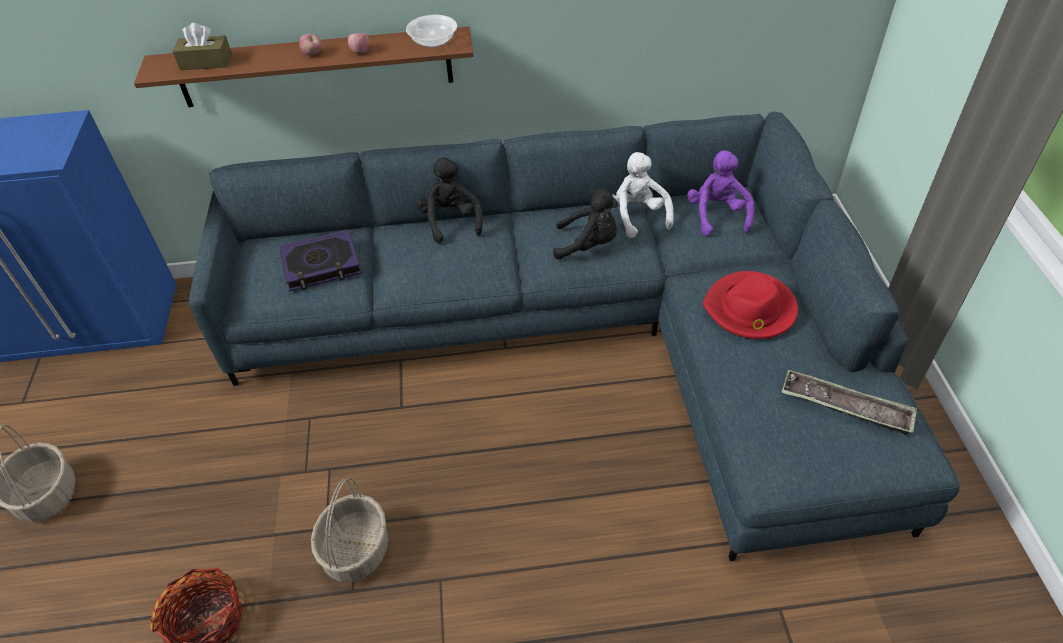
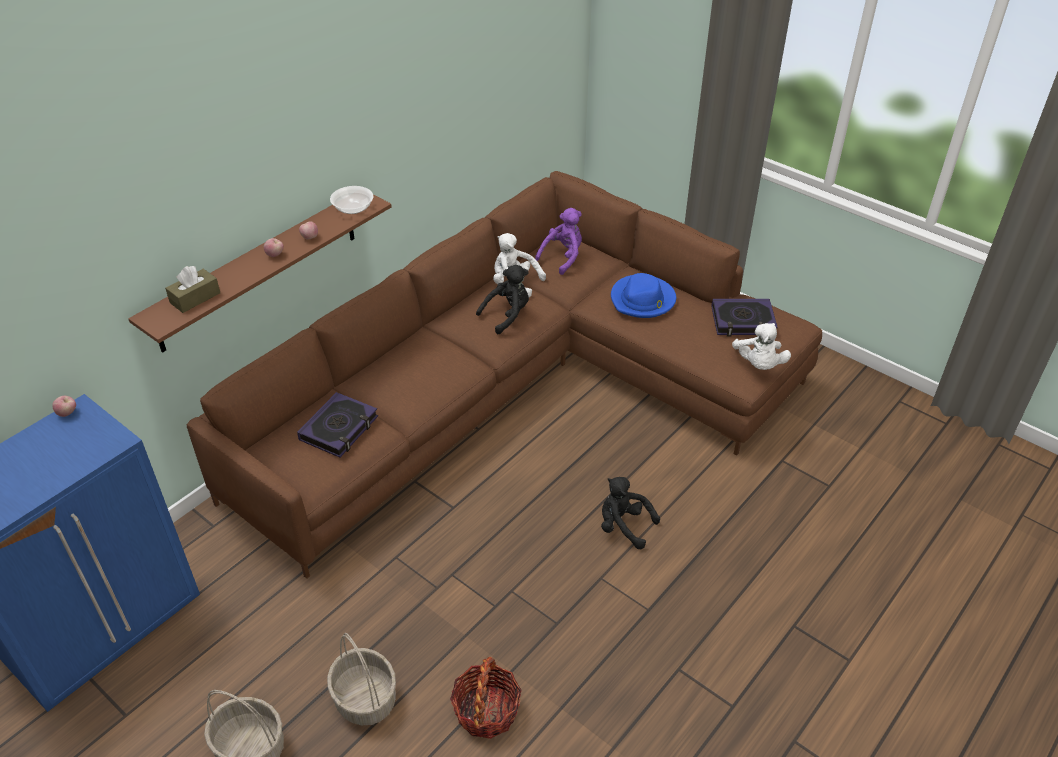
camera: 45 degrees left, 5 degrees down
(58, 119) = (67, 413): none -> apple
(356, 549) = (530, 602): basket -> basket (364, 698)
(451, 221) = (396, 350): black plush toy -> black plush toy (623, 526)
(588, 336) = (523, 389): blue sofa -> brown sofa
(717, 215) = (563, 257): purple plush toy -> purple plush toy turned 90 degrees clockwise
(750, 309) = (643, 300): red hat -> blue hat
(804, 472) = (758, 364): none -> white plush toy
(846, 407) = (743, 321): tray -> book

